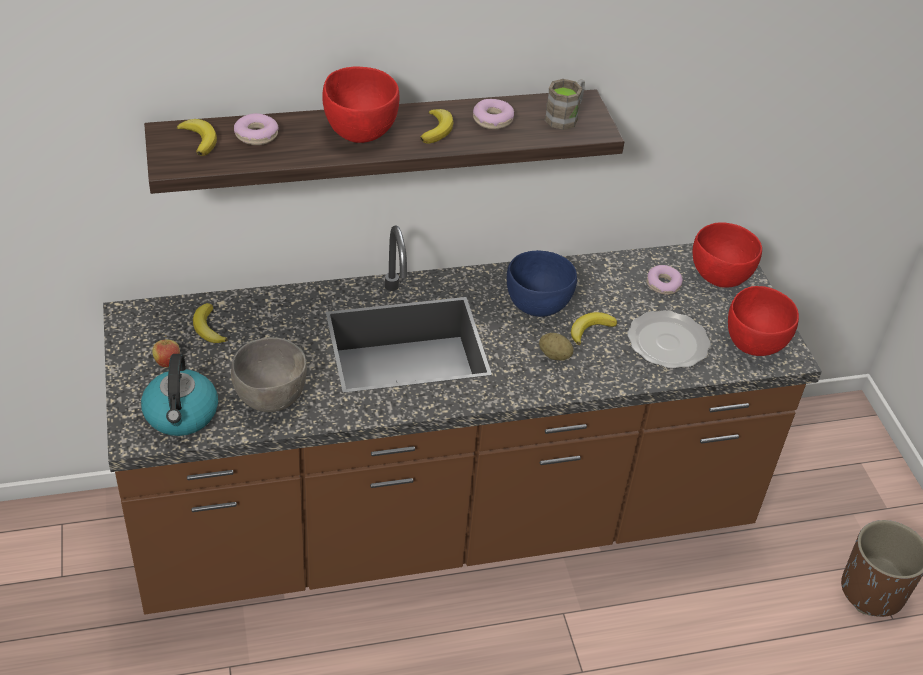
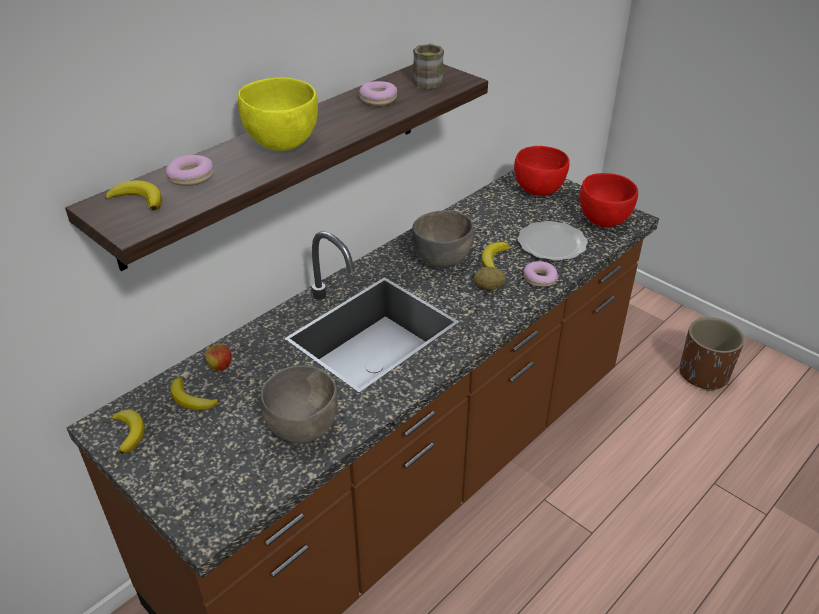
camera: 30 degrees left, 5 degrees down
(167, 362) = (179, 447): apple -> apple (220, 366)
(181, 415) = (234, 485): kettle -> none
(360, 132) = (282, 142): red bowl -> yellow bowl
(437, 129) = (343, 119): banana -> banana (129, 432)
(538, 306) = (442, 260): blue bowl -> grey bowl
(663, 284) = (509, 210): donut -> donut (539, 279)

